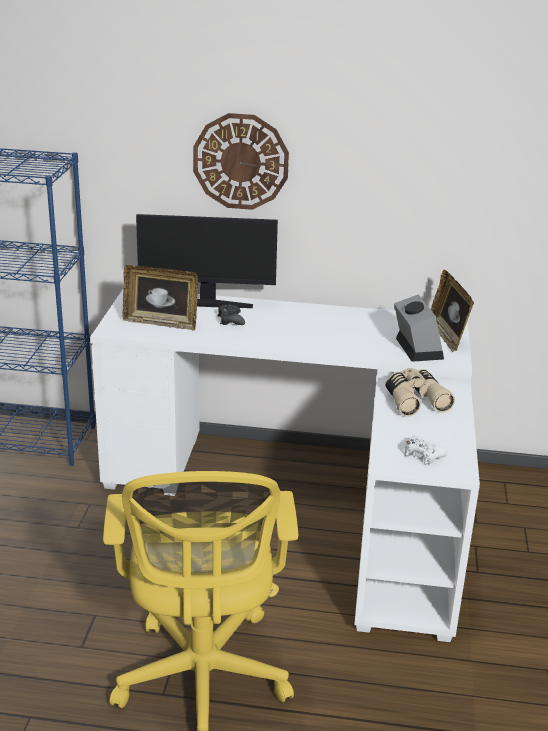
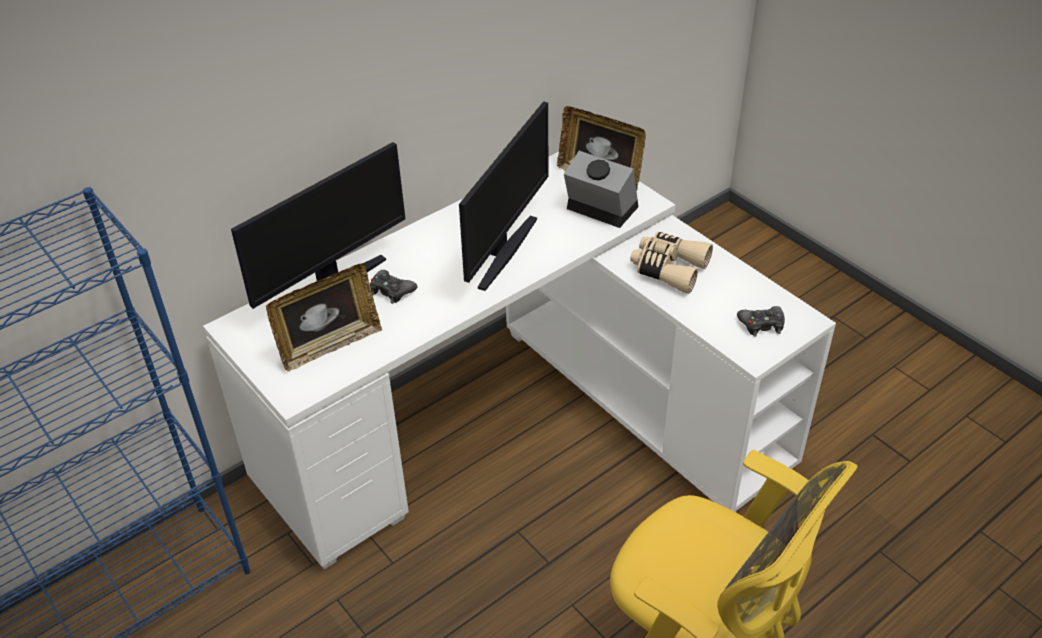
camera: 45 degrees left, 15 degrees up
(240, 161) = (315, 89): wall clock -> none
(321, 336) = (504, 251): none -> monitor
(423, 455) = (761, 325): white game controller -> black game controller

